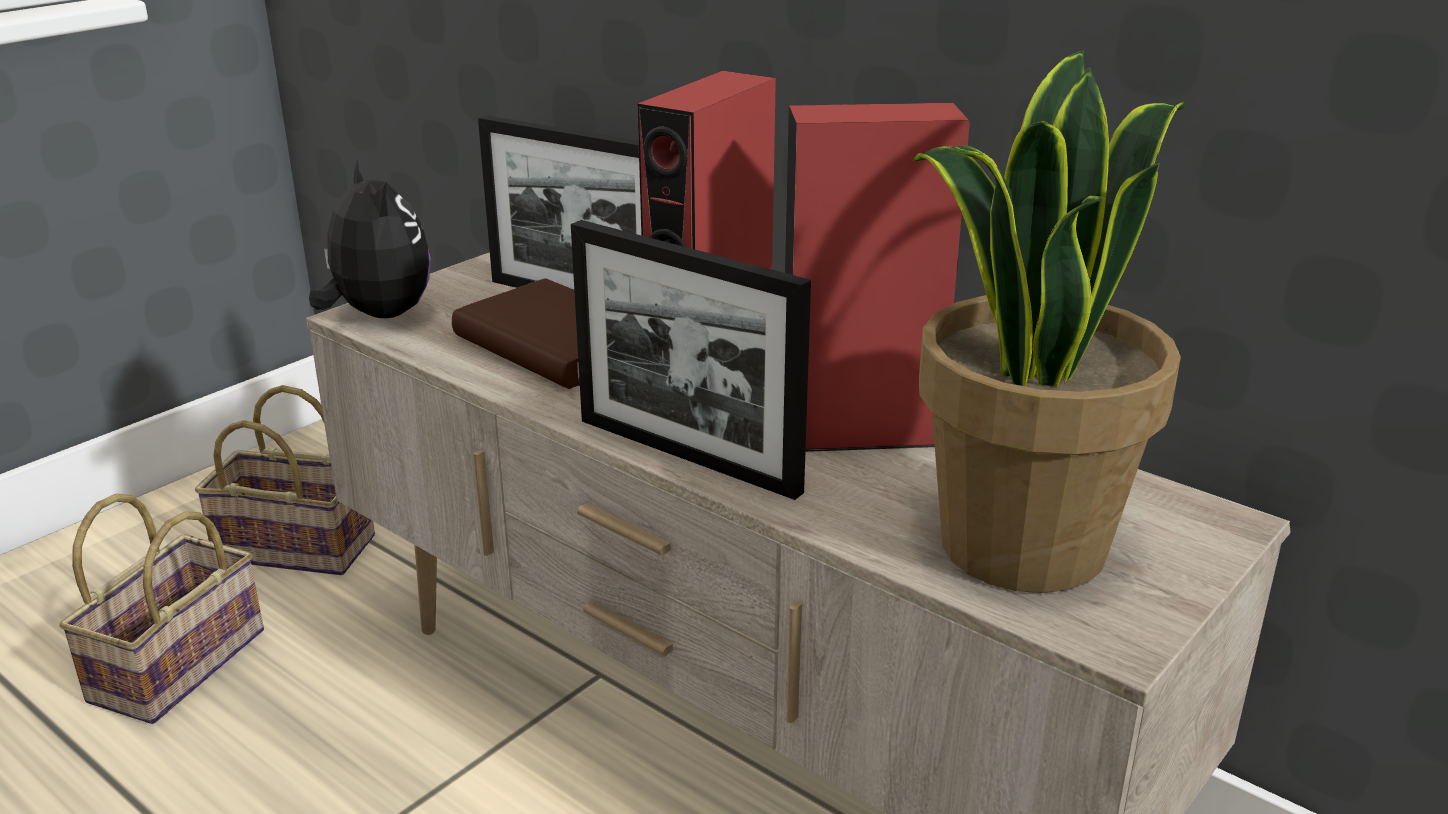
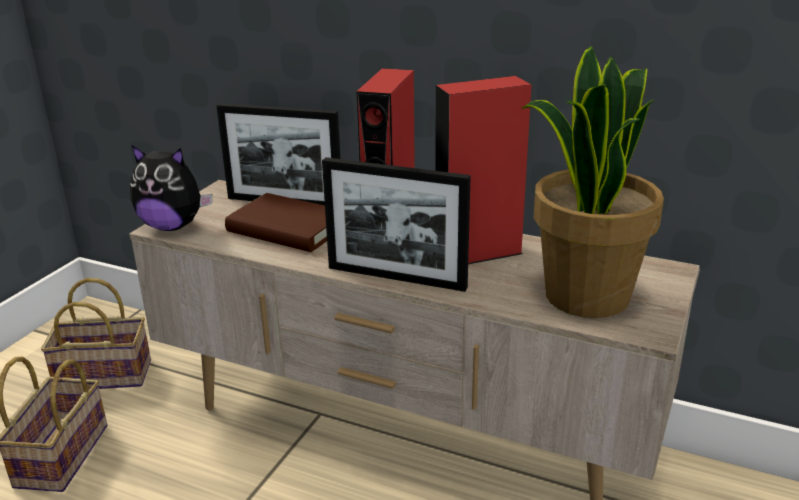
camera: 15 degrees left, 0 degrees up
(378, 315) = (173, 226): plush toy -> plush toy turned 150 degrees clockwise

